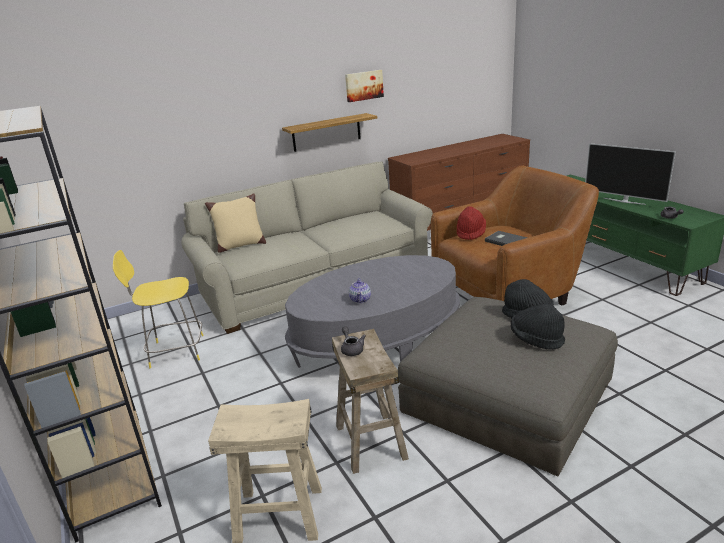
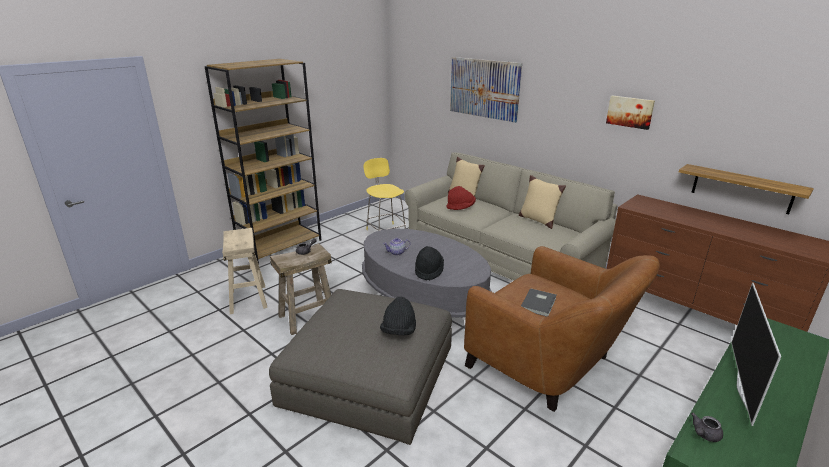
camera: 70 degrees right, 0 degrees up
(193, 106) = (484, 88): none -> picture
(326, 132) = (579, 144): shelf -> shelf (741, 189)
(338, 220) = (538, 220): none -> beige pillow
(470, 233) = (546, 282): red hat -> red hat (461, 207)
(536, 339) = (358, 337): black hat -> black hat (429, 271)

